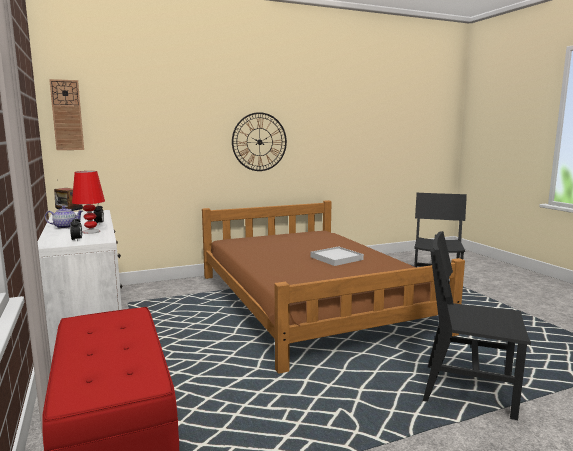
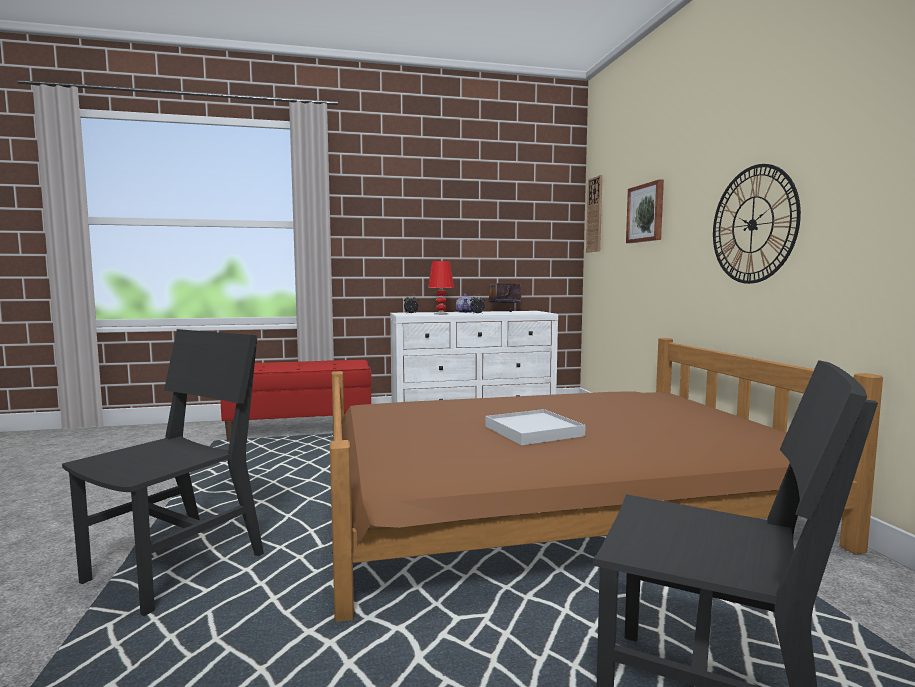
camera: 100 degrees right, 5 degrees down
(158, 124) = (646, 213): none -> picture

